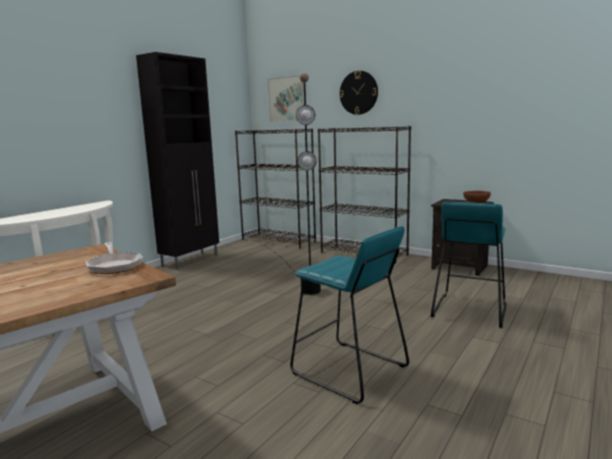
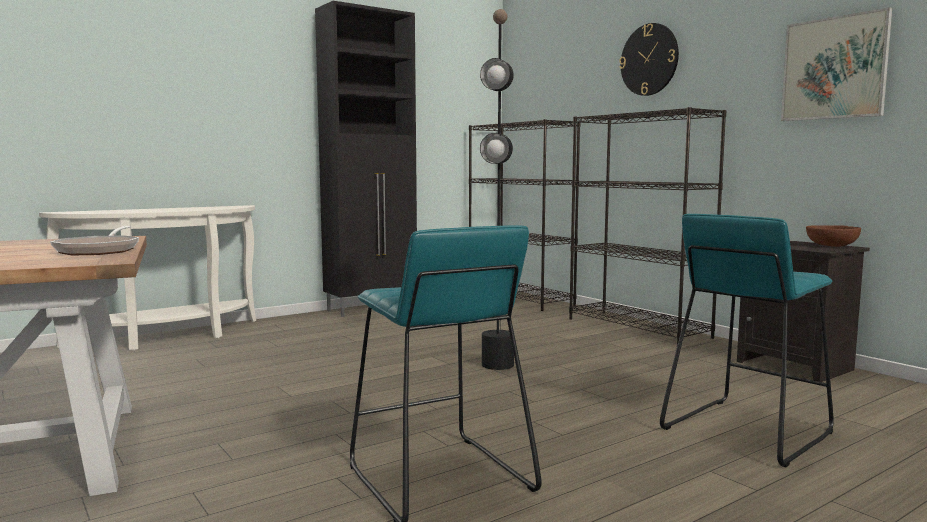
camera: 20 degrees right, 5 degrees down
(286, 99) = (548, 77): picture -> picture (834, 68)

